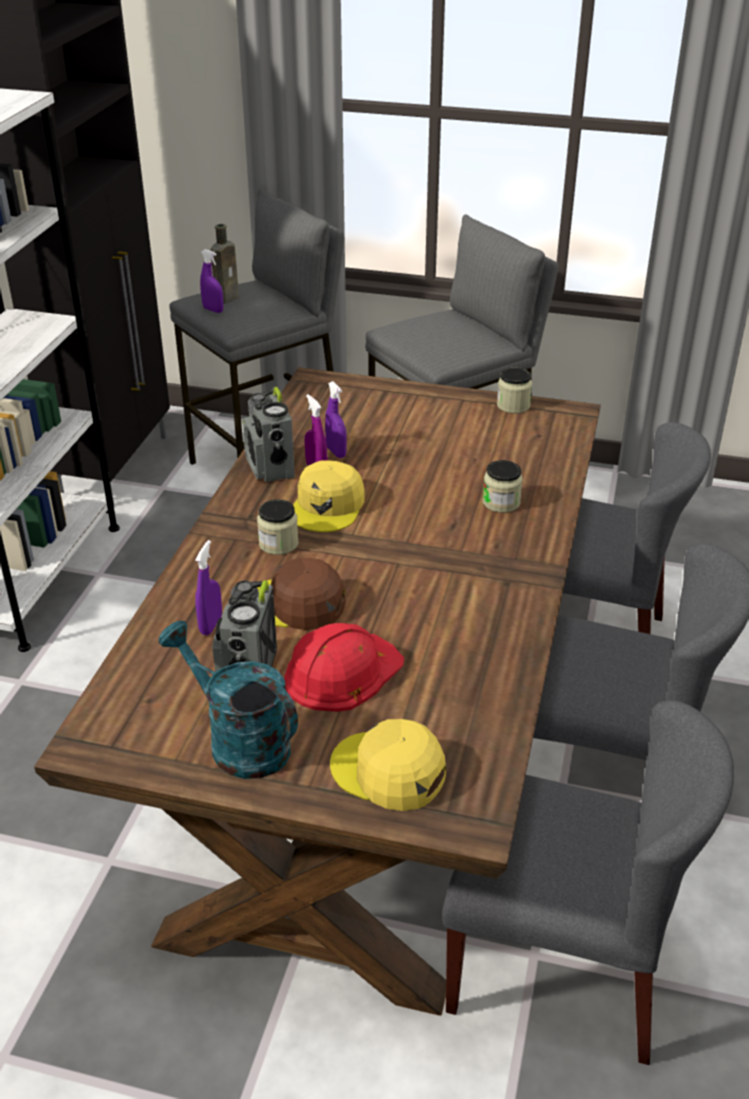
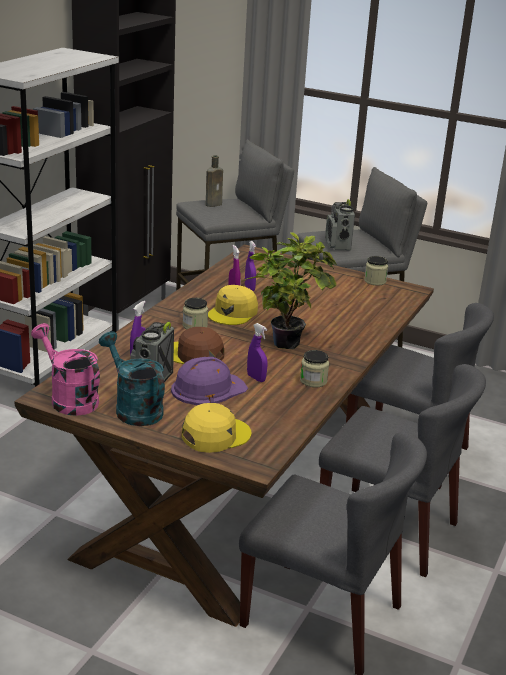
camera: 10 degrees right, 10 degrees down
(125, 742) = (69, 399): none -> pink watering can
(213, 310) = (202, 209): purple spray bottle -> purple spray bottle (256, 378)
(270, 468) = (205, 290): radio -> radio (338, 245)
(342, 672) = (207, 388): red hard hat -> purple hard hat
(388, 771) = (215, 435): yellow cap -> yellow cap turned 105 degrees clockwise
(427, 548) = (286, 341): none -> potted plant
(501, 502) = (343, 326): jar -> jar (313, 381)

